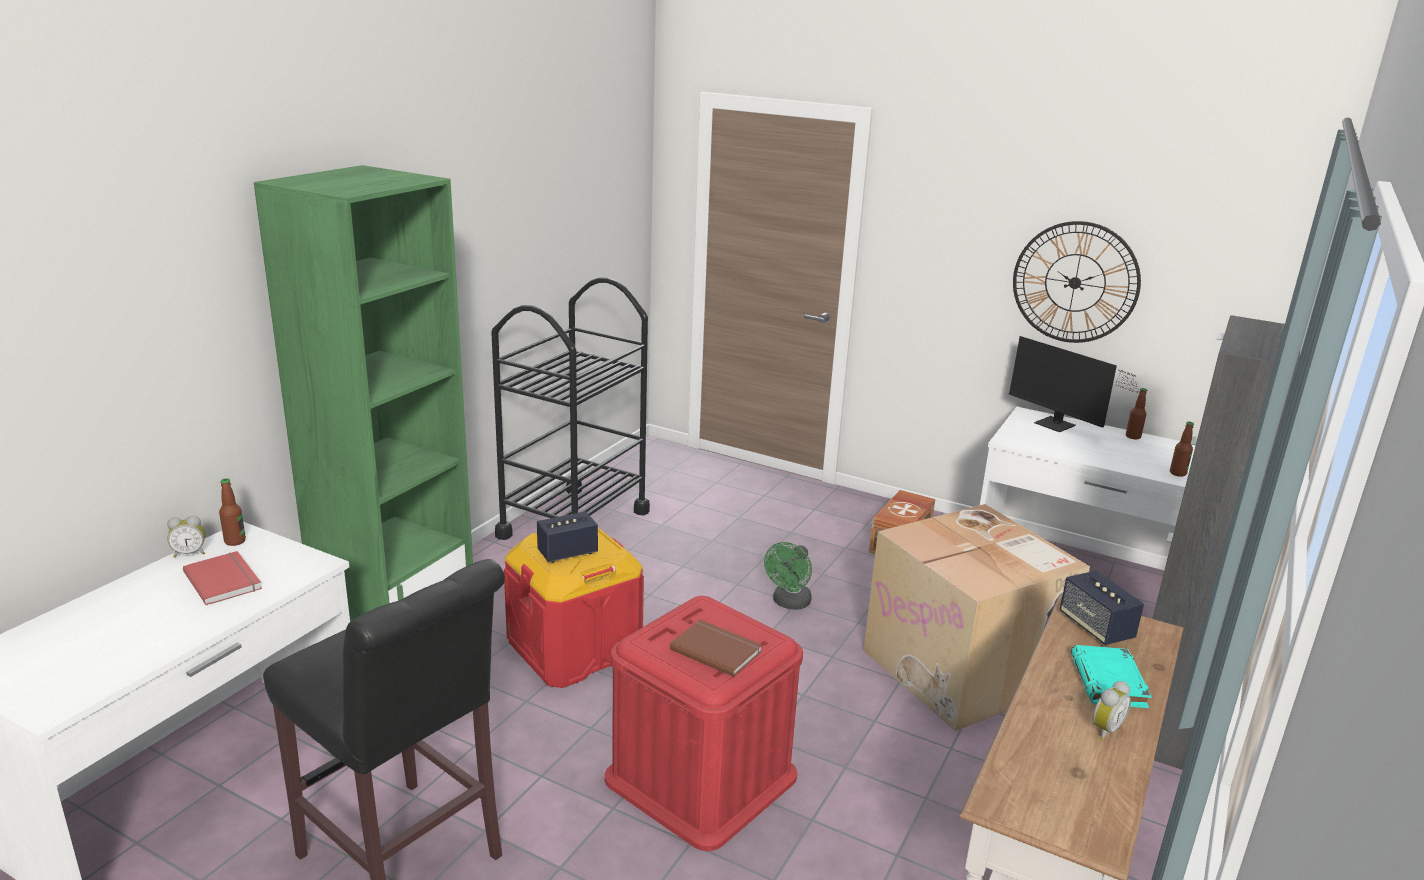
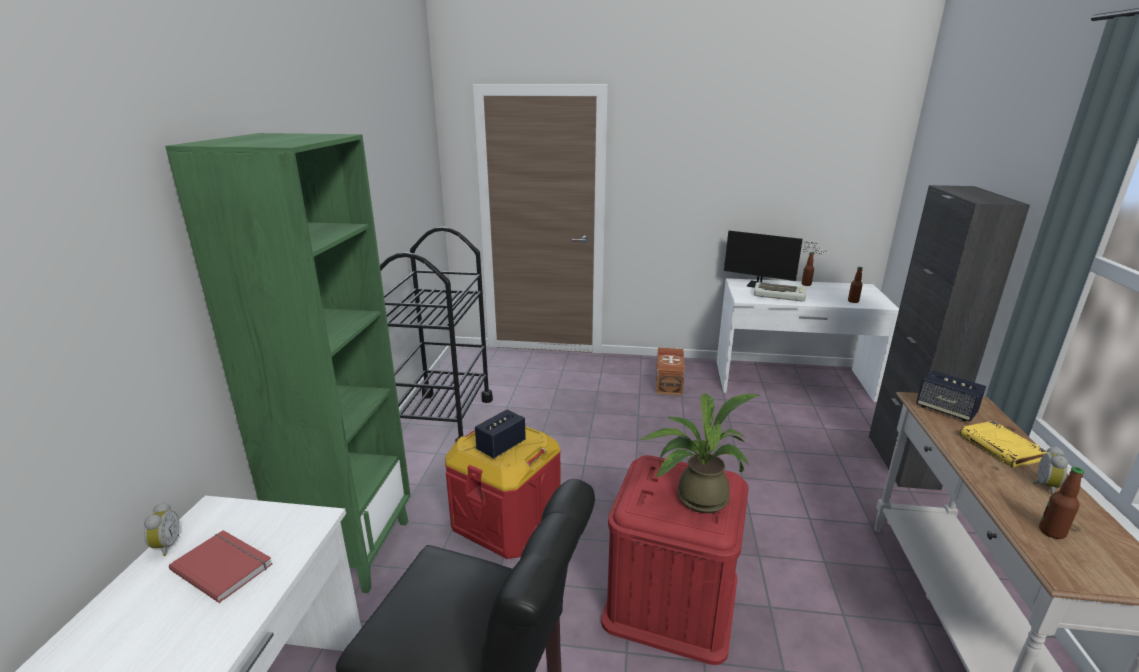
camera: 20 degrees left, 0 degrees up
(190, 553) = (165, 546): alarm clock -> alarm clock turned 60 degrees counterclockwise
(235, 541) = (210, 519): bottle -> bottle (1051, 532)
(716, 649) = (695, 498): brown book -> potted plant
(789, 603) = (633, 442): green fan -> none
(964, 670) = (773, 459): cardboard box -> none
(1069, 445) = (779, 296): none -> keyboard
(1075, 282) = (758, 190): wall clock -> none
(1108, 682) = (1001, 448): turquoise book -> yellow book

